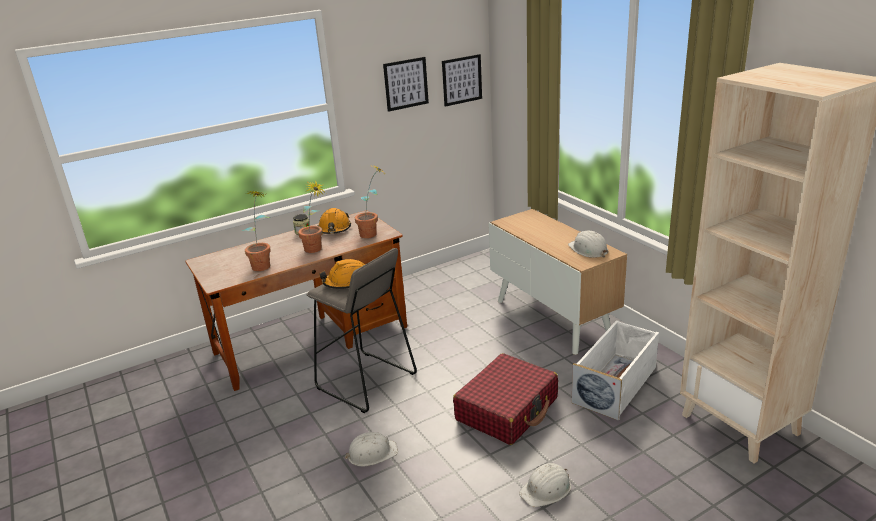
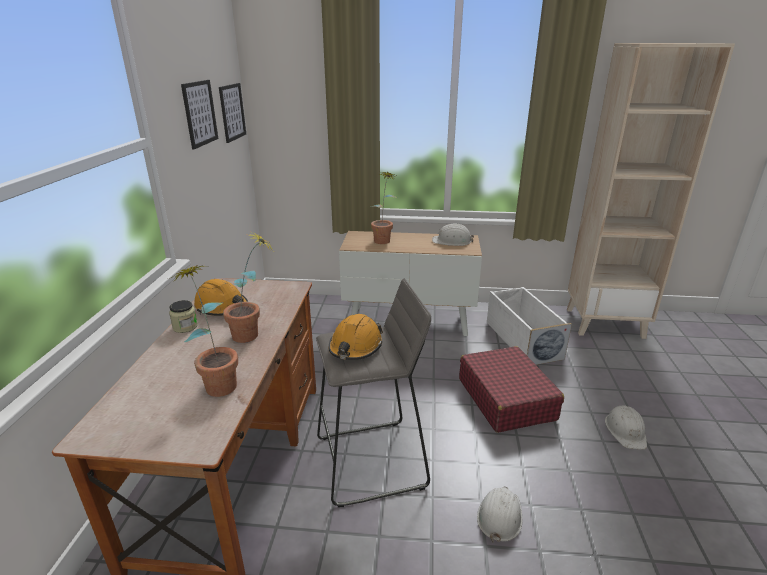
camera: 55 degrees left, 0 degrees up
(373, 233) = (280, 293): potted plant -> potted plant (384, 239)

